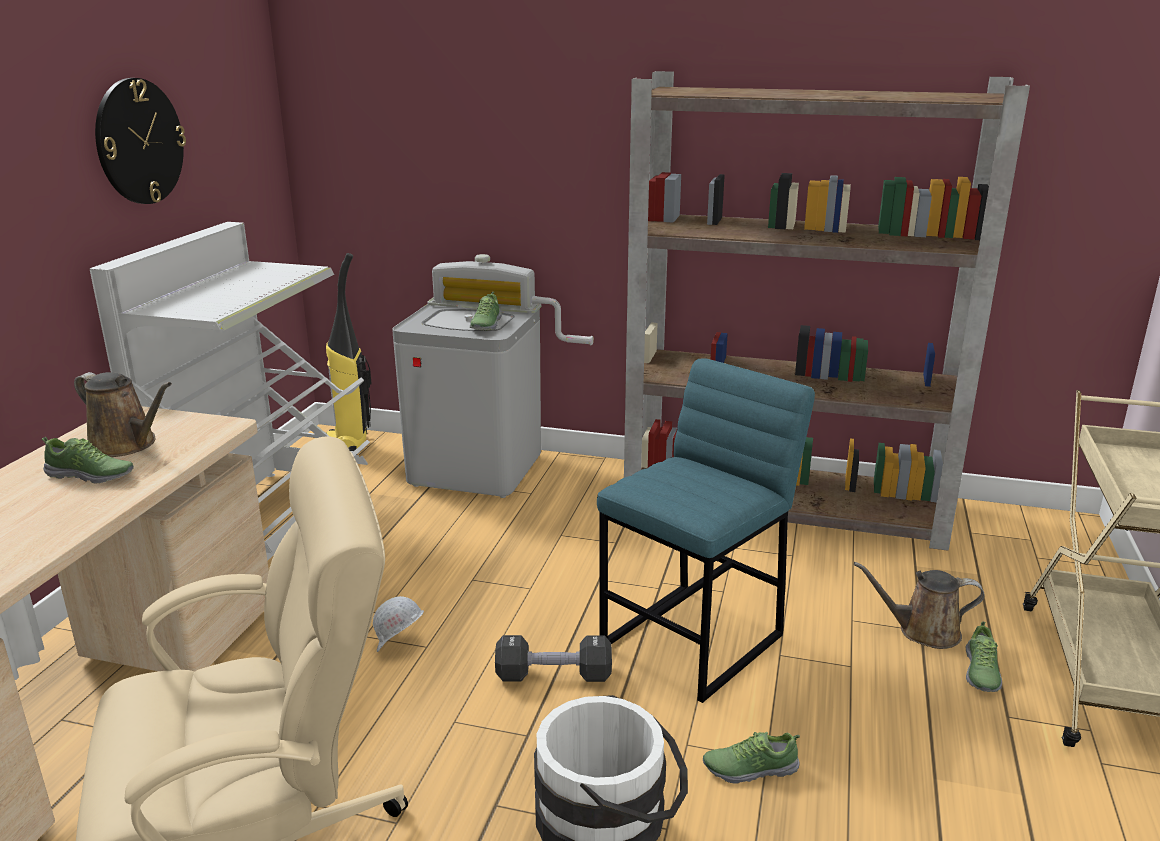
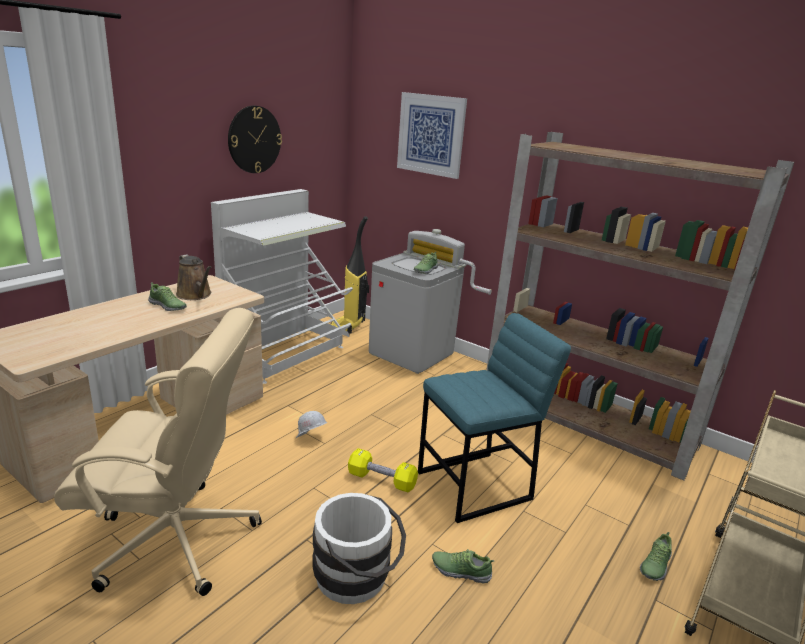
camera: 20 degrees right, 0 degrees up
(442, 98) = (431, 135): none -> picture
(554, 675) = (381, 480): black dumbbell -> yellow dumbbell
(923, 631) = (630, 526): brown watering can -> none

